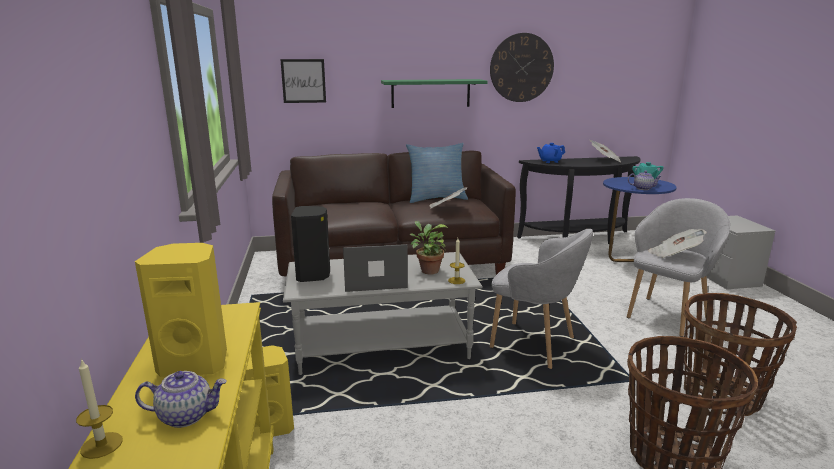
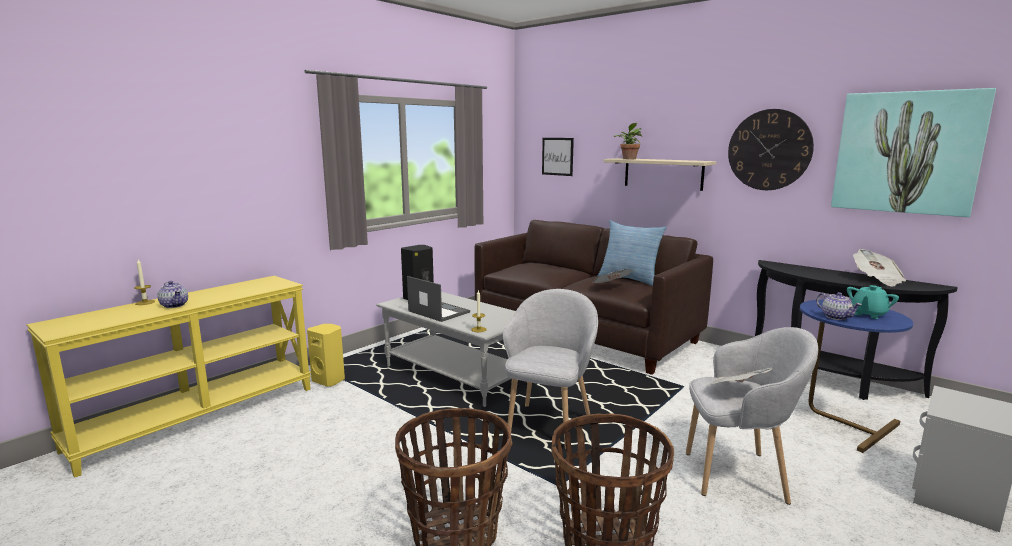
camera: 50 degrees right, 5 degrees down
(195, 362) = (223, 294): yellow speaker -> none
(427, 270) = (481, 318): potted plant -> potted plant (628, 159)
(430, 93) = (663, 173): green shelf -> beige shelf
(535, 345) = (549, 425): grey armchair -> grey armchair turned 150 degrees counterclockwise
(550, 161) = (790, 267): blue teapot -> none
(609, 67) = (906, 152): none -> picture

